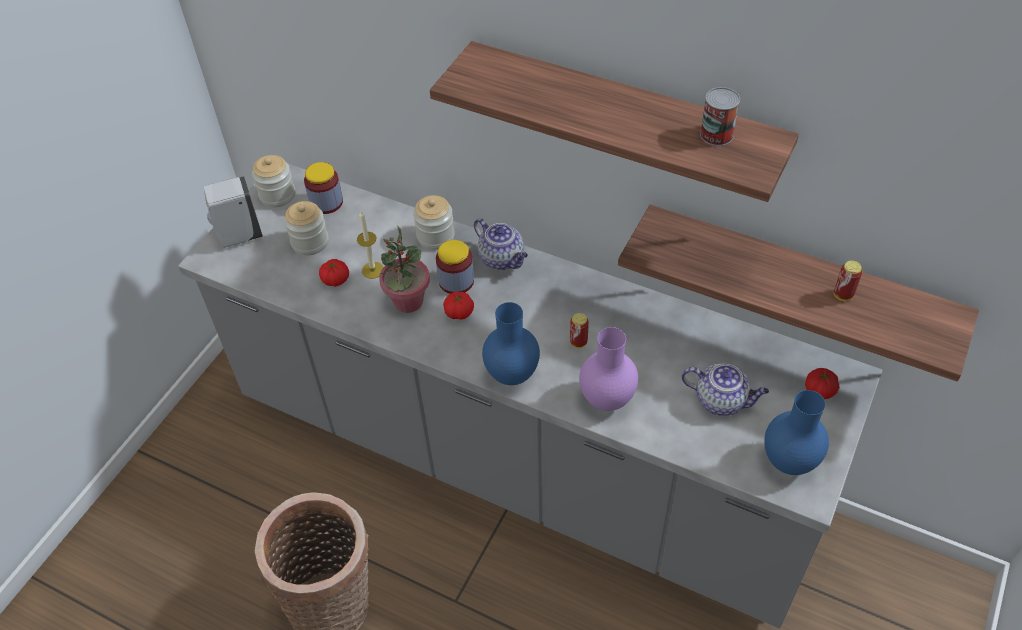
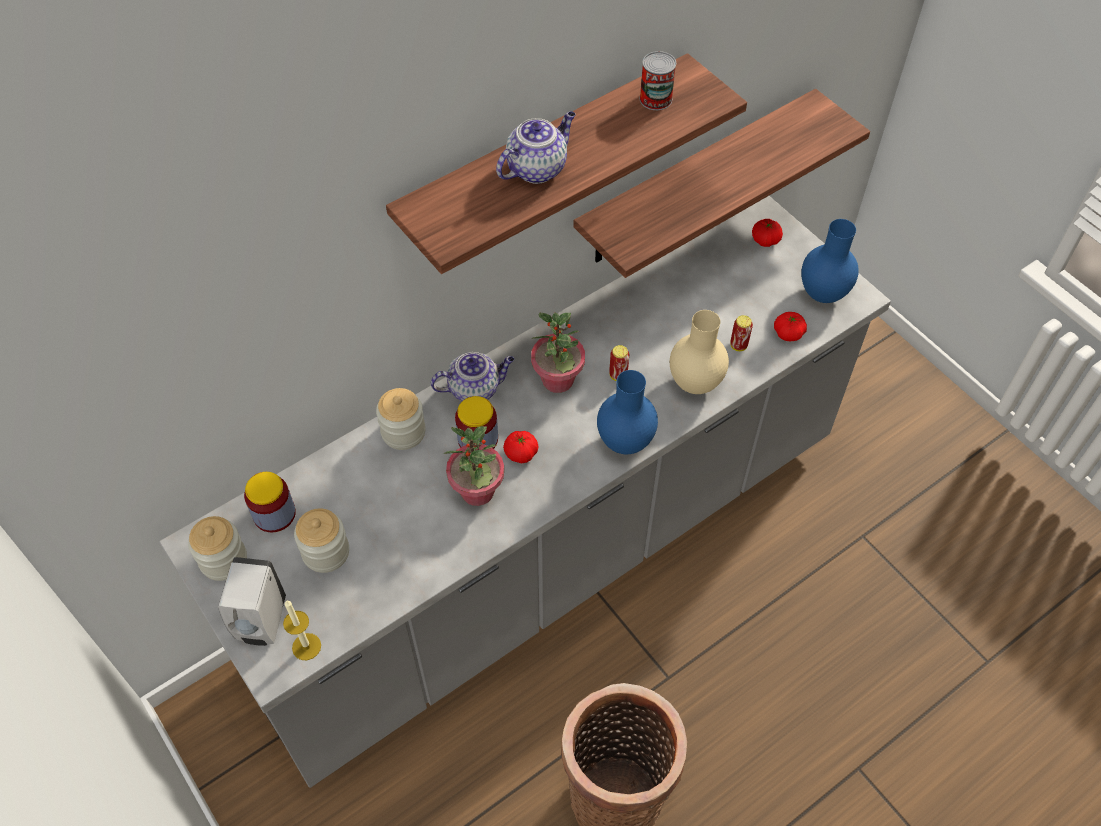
camera: 65 degrees left, 5 degrees up
(335, 280) = (401, 547): tomato -> tomato (788, 333)
(372, 270) = (411, 507): candle -> candle (306, 646)
(545, 305) = (558, 380): none -> potted plant
(606, 401) = (695, 385): purple vase -> beige vase
(722, 400) = (740, 306): teapot -> teapot (537, 168)
(843, 295) = (757, 152): can -> can (738, 345)

